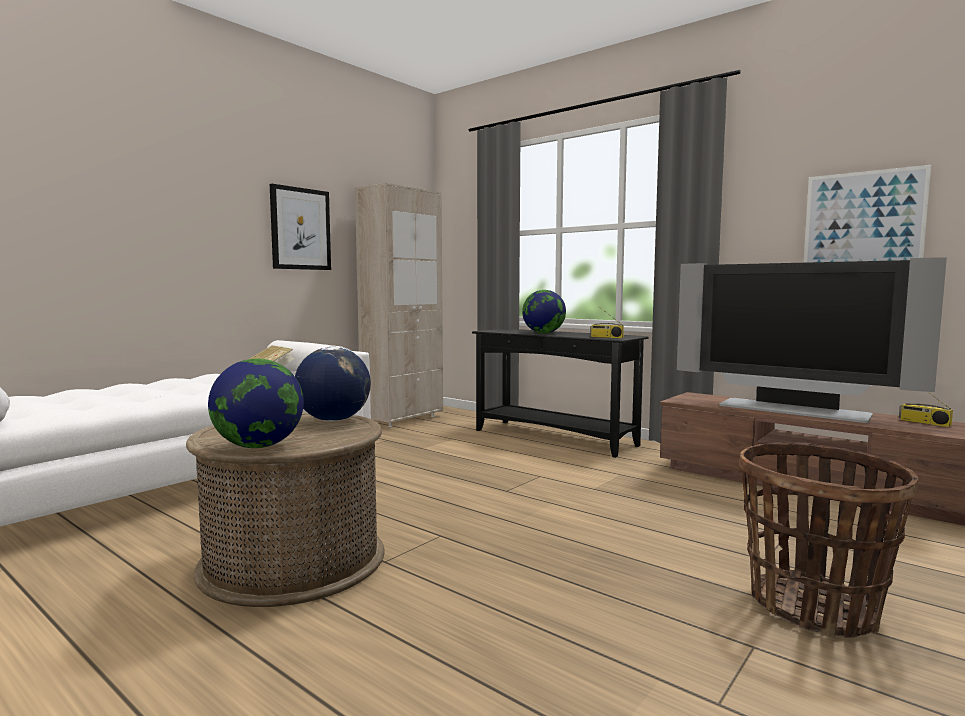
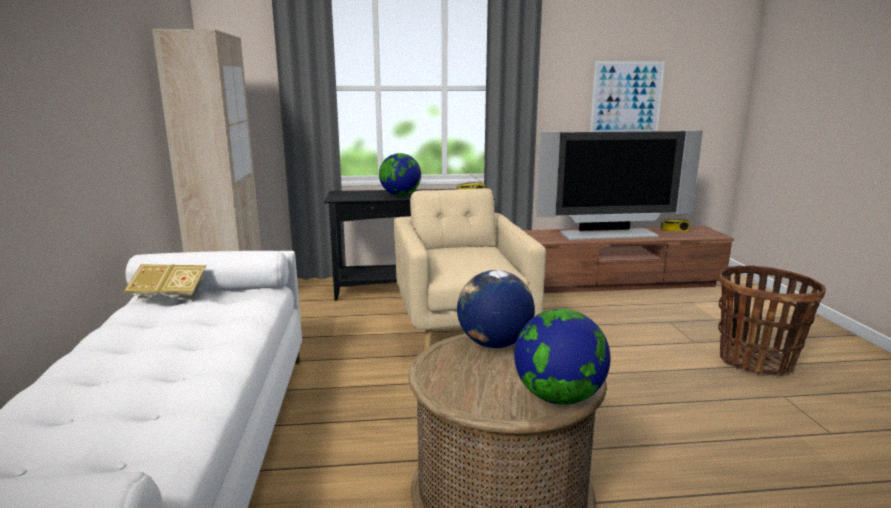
camera: 45 degrees left, 10 degrees up
(300, 229) = (116, 92): picture -> none
(523, 472) = (462, 330): none -> beige armchair

